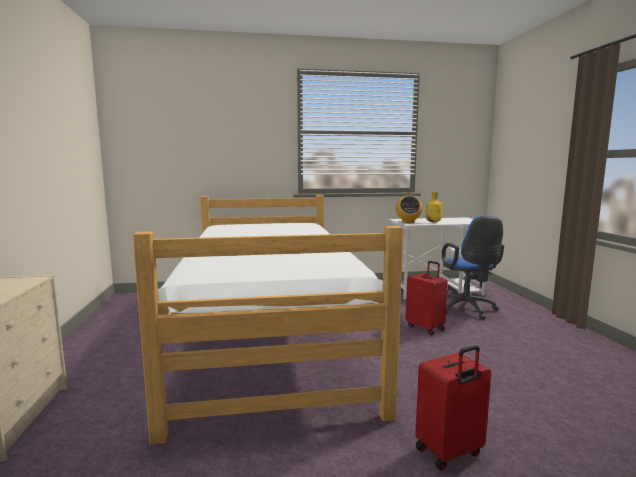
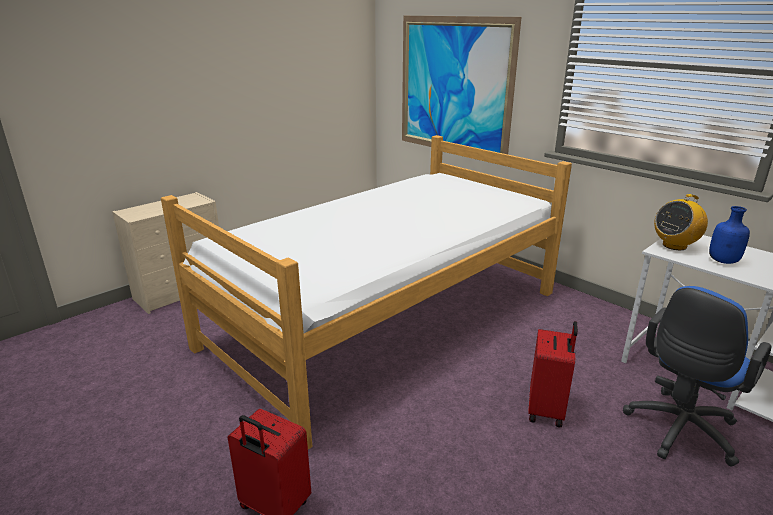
camera: 55 degrees right, 15 degrees up
(202, 158) = (453, 87): none -> picture
(433, 222) = (723, 261): yellow bottle -> blue bottle

